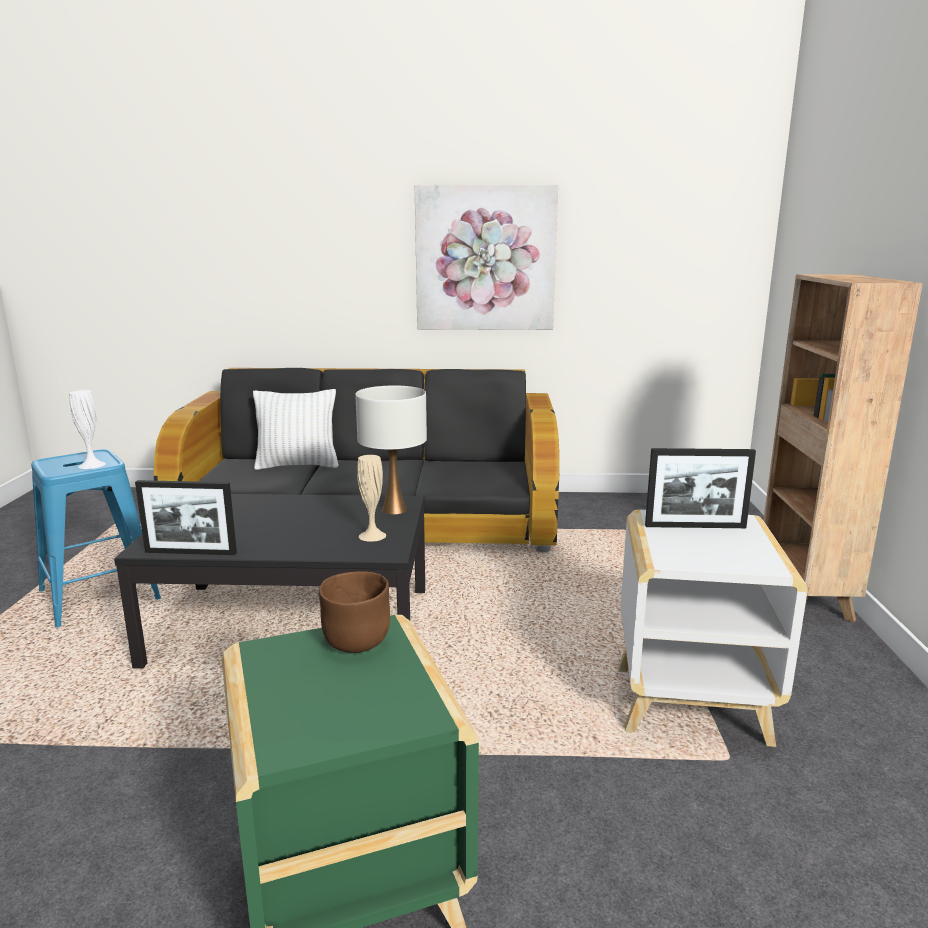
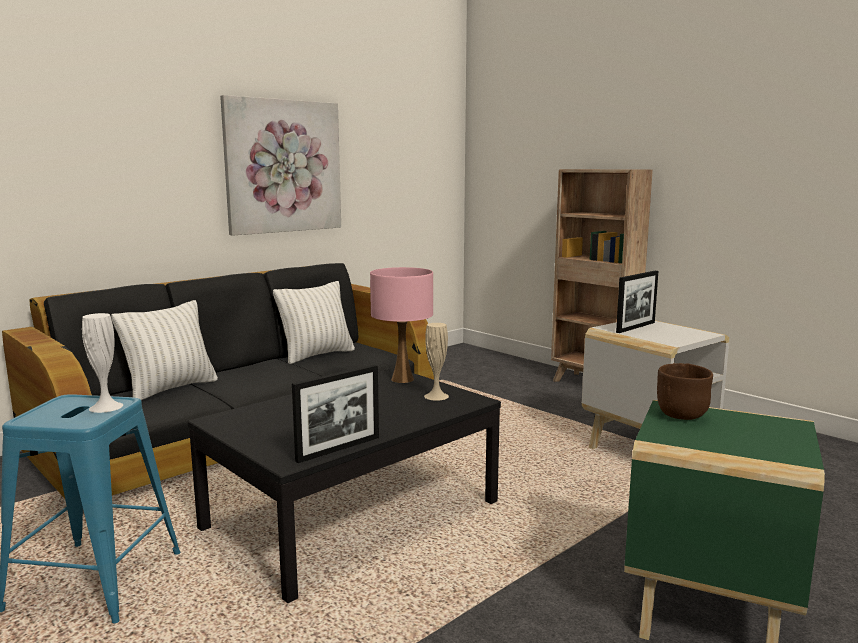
camera: 45 degrees left, 5 degrees down
(394, 510) = (403, 379): white table lamp -> pink table lamp
(459, 465) = (316, 355): none -> white pillow

